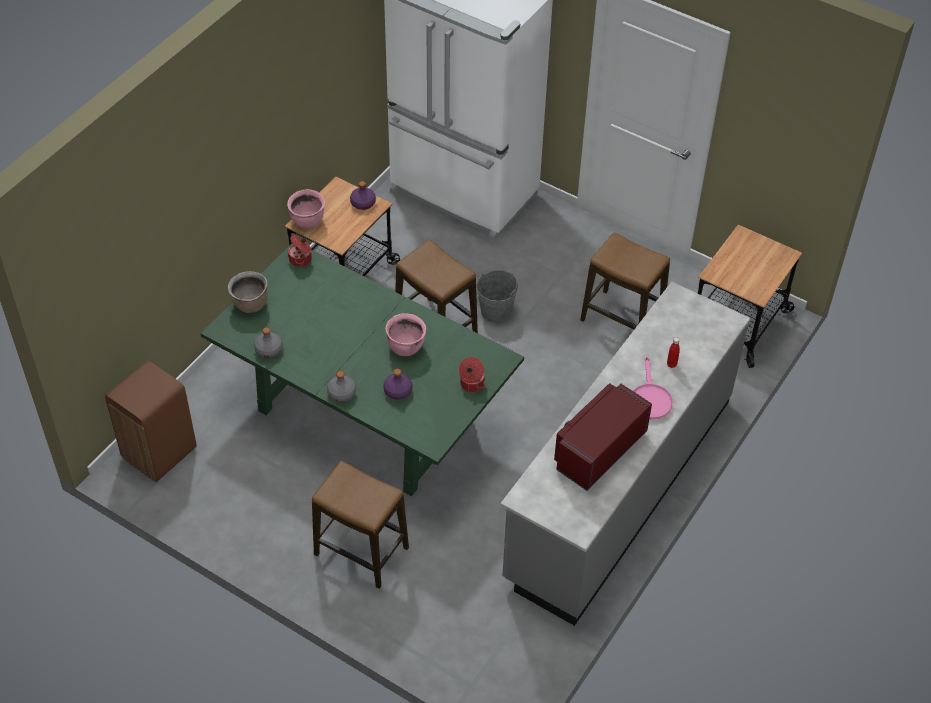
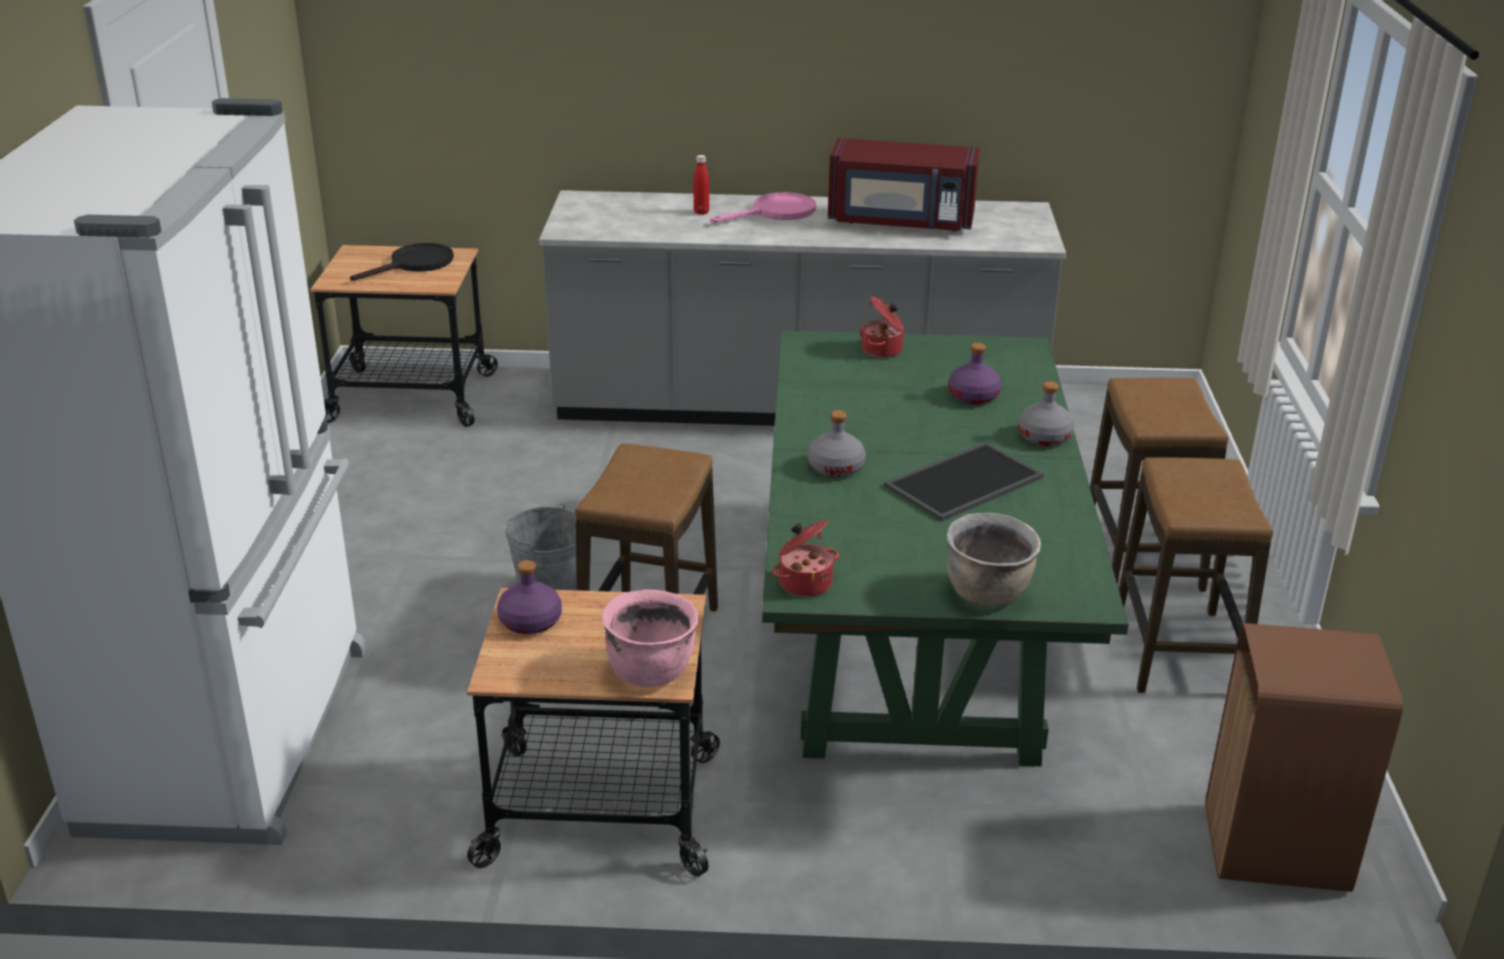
camera: 120 degrees left, 20 degrees down
(269, 350) = (1058, 532): grey bottle -> grey bottle (836, 467)
(330, 343) = (963, 480): none -> tray
(406, 347) = (881, 415): pink cooking pot -> none
(621, 319) = (475, 480): stool -> stool (1177, 652)
(751, 272) = (415, 264): none -> black frying pan

